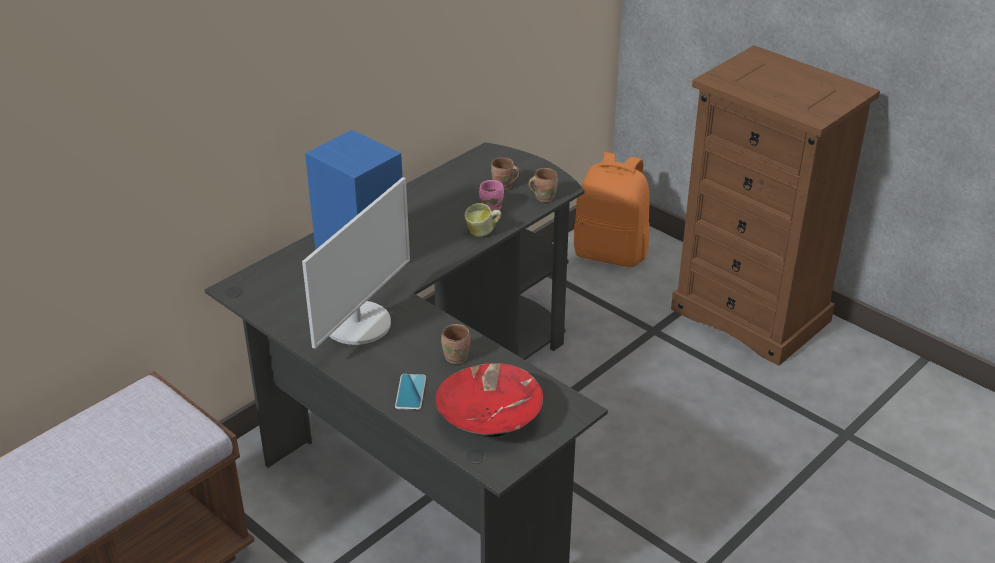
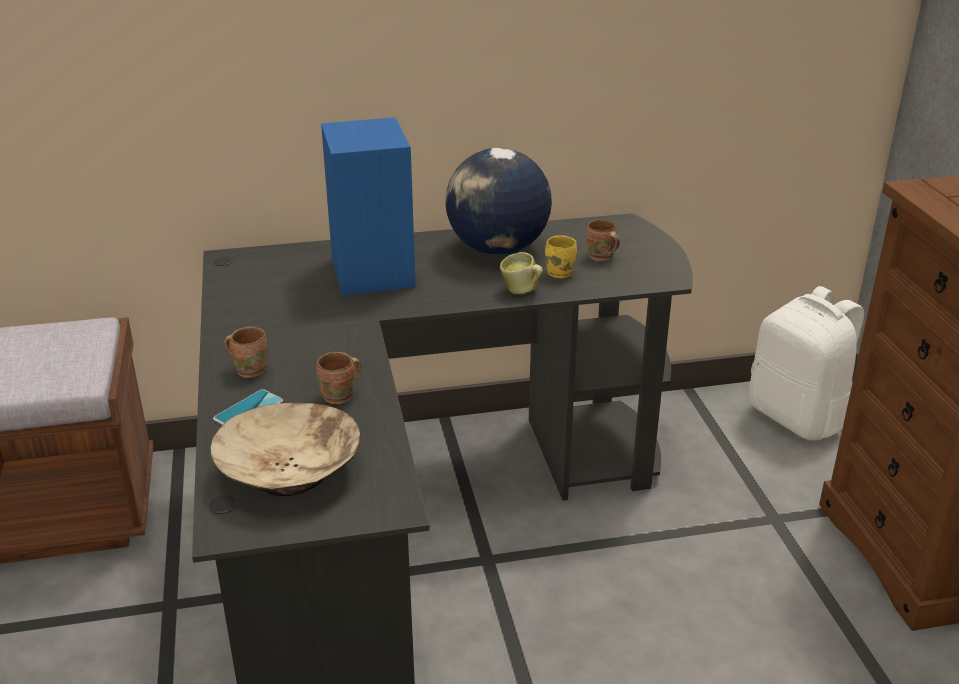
camera: 35 degrees right, 5 degrees down
(358, 323) = (289, 328): monitor -> none
(427, 206) = (497, 249): none -> globe
(490, 417) = (290, 471): red bowl -> beige bowl
(491, 208) = (561, 272): pink mug -> yellow mug
(543, 197) = (633, 280): brown mug -> brown mug (250, 369)
(611, 253) = (798, 417): orange backpack -> white backpack

